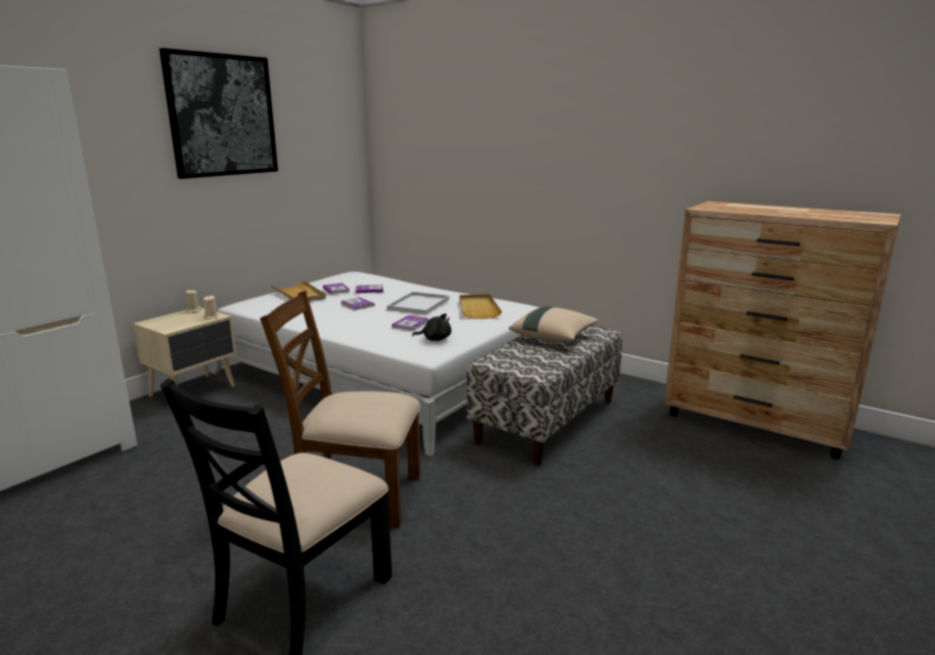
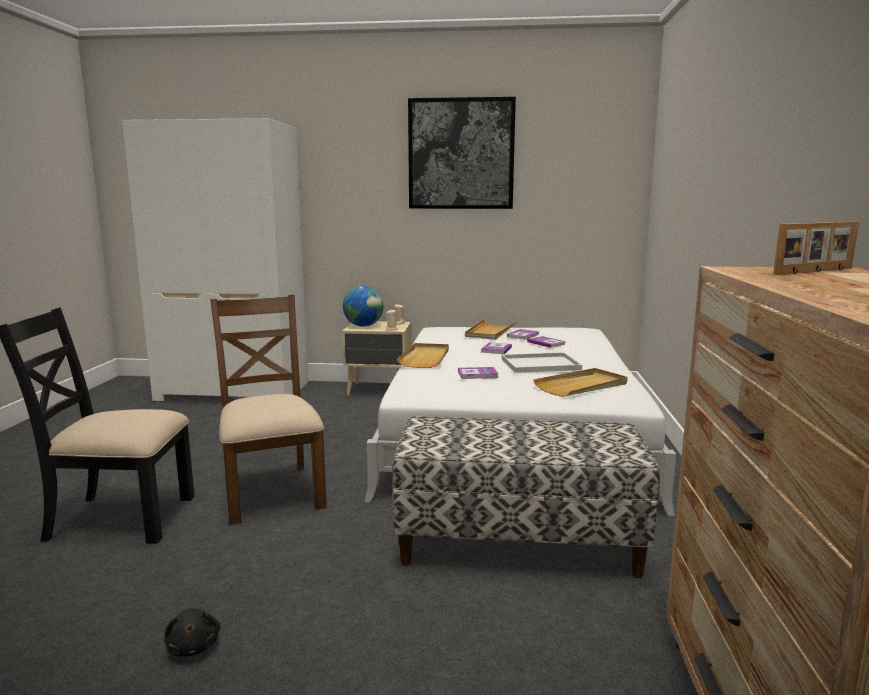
camera: 60 degrees right, 5 degrees down
(169, 324) = (363, 326): none -> globe
(334, 327) = (425, 358): none -> beige tray
(435, 339) = (452, 391): black plush toy -> black plush toy (194, 646)
(553, 338) = (554, 435): beige pillow -> none
(723, 205) = (816, 271): none -> picture frame

